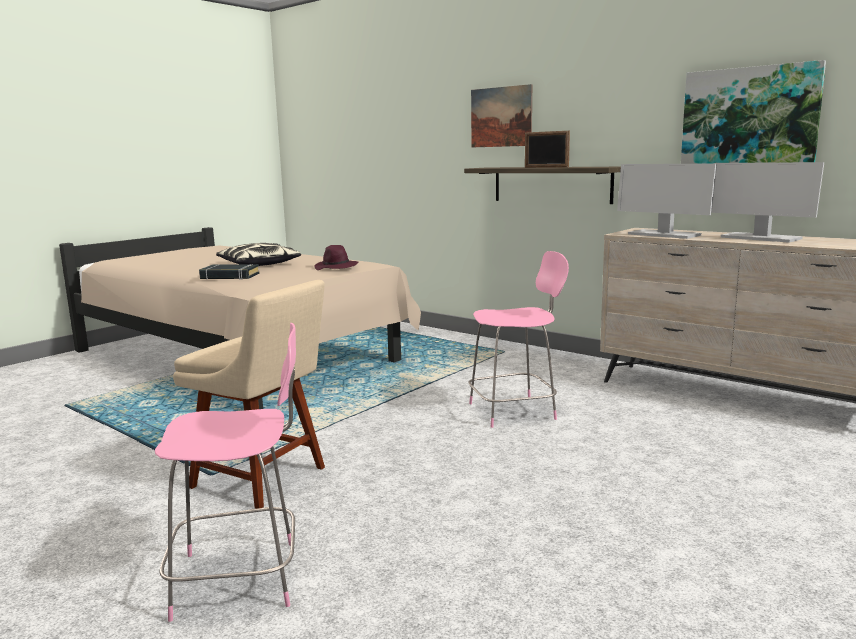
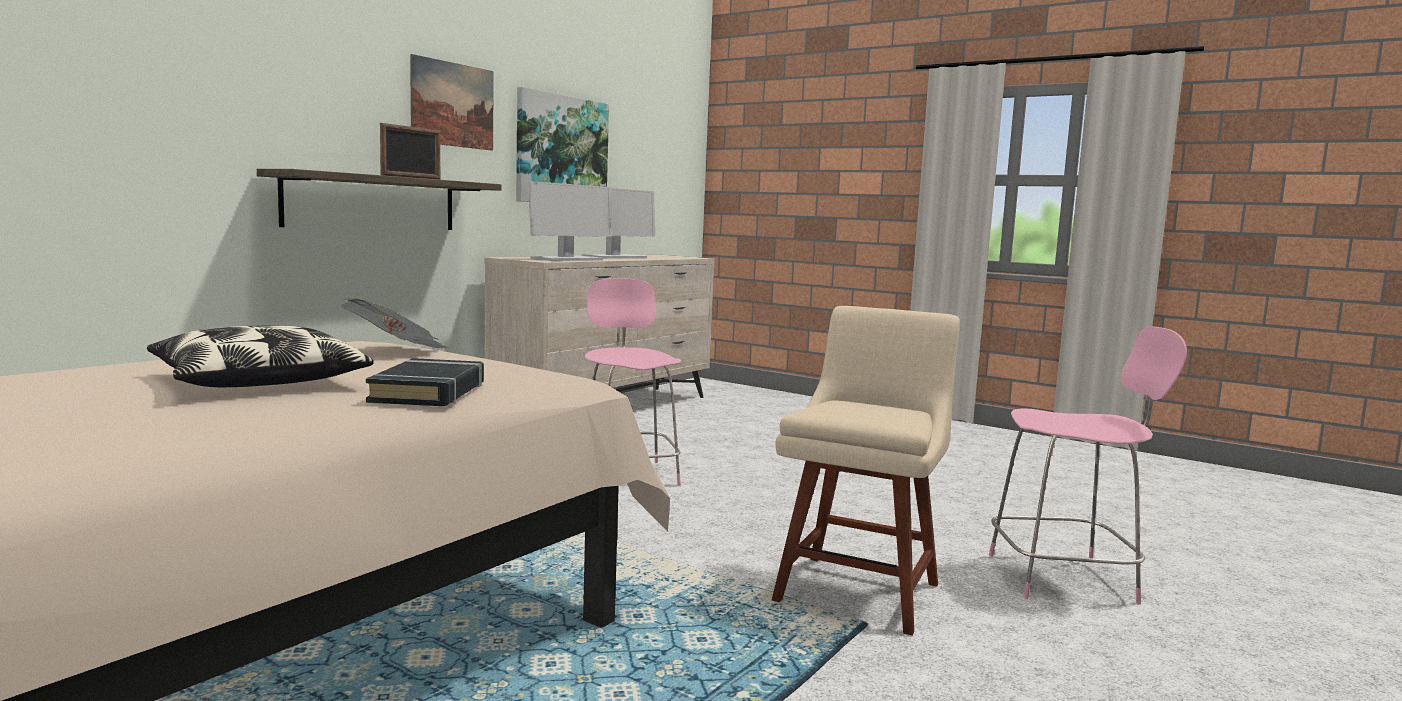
camera: 95 degrees left, 5 degrees down
(242, 578) = (1066, 578): pink chair -> pink chair turned 105 degrees clockwise
(336, 268) = (397, 352): purple hat -> newspaper
(501, 117) = (283, 86): picture -> picture (453, 104)

